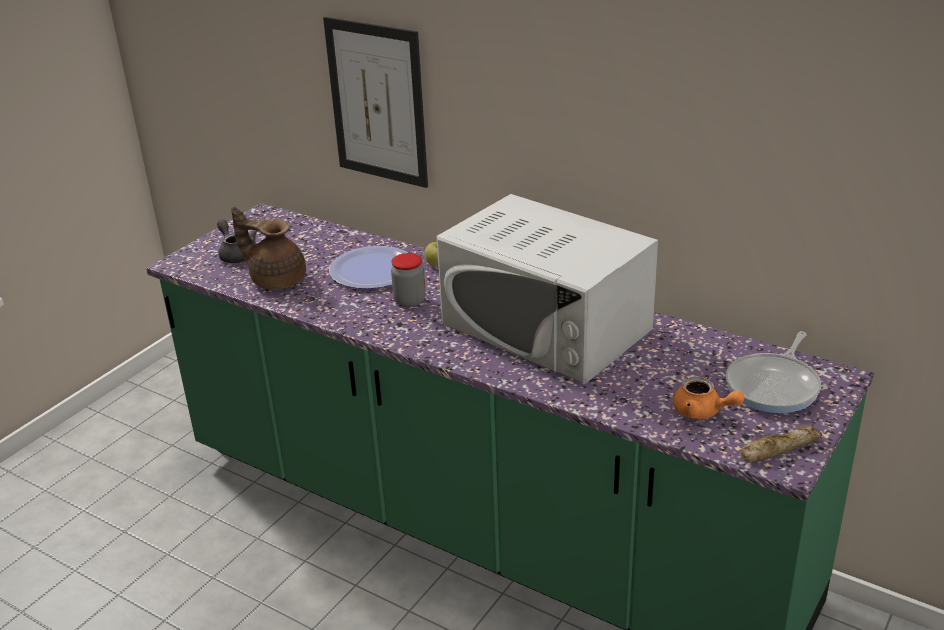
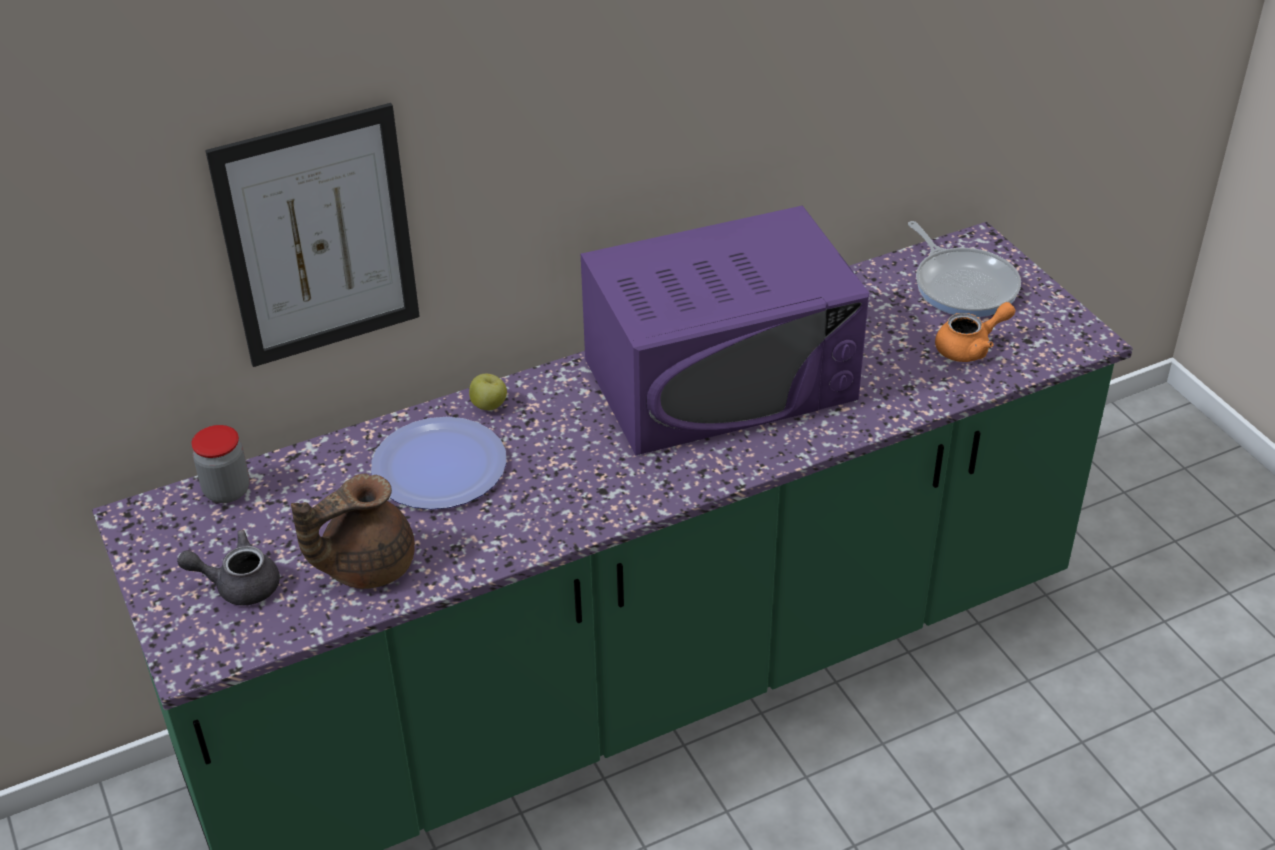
camera: 60 degrees left, 10 degrees up
(410, 300) = (554, 462): jar -> jar (227, 490)
(546, 326) = (721, 379): white microwave -> purple microwave
(779, 448) = (1061, 331): bread -> none

